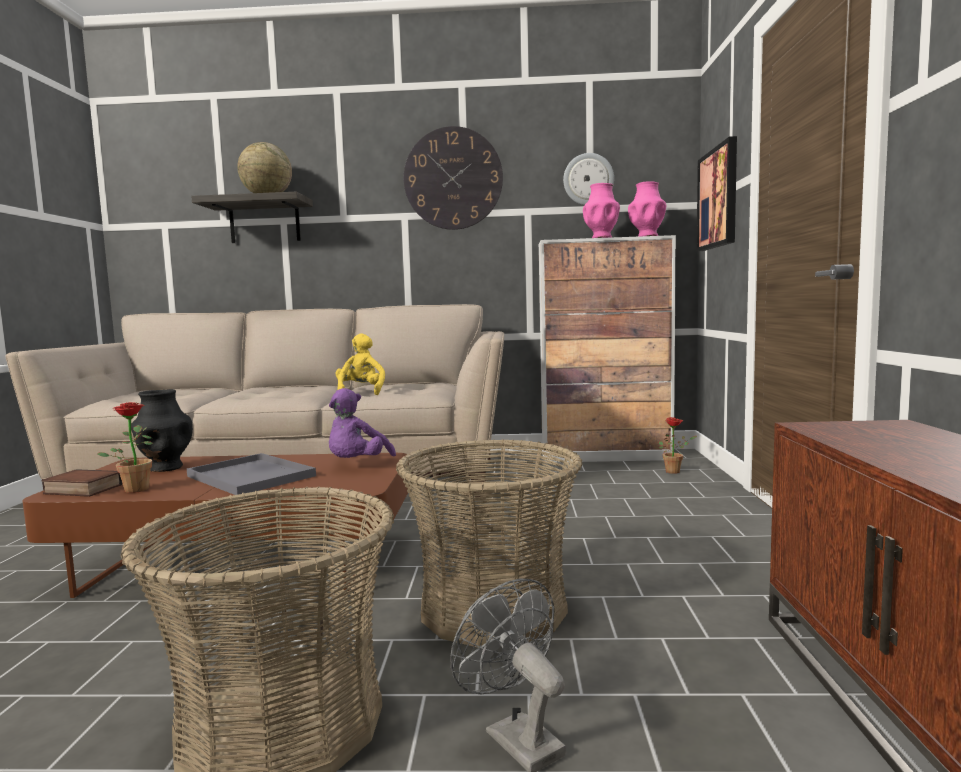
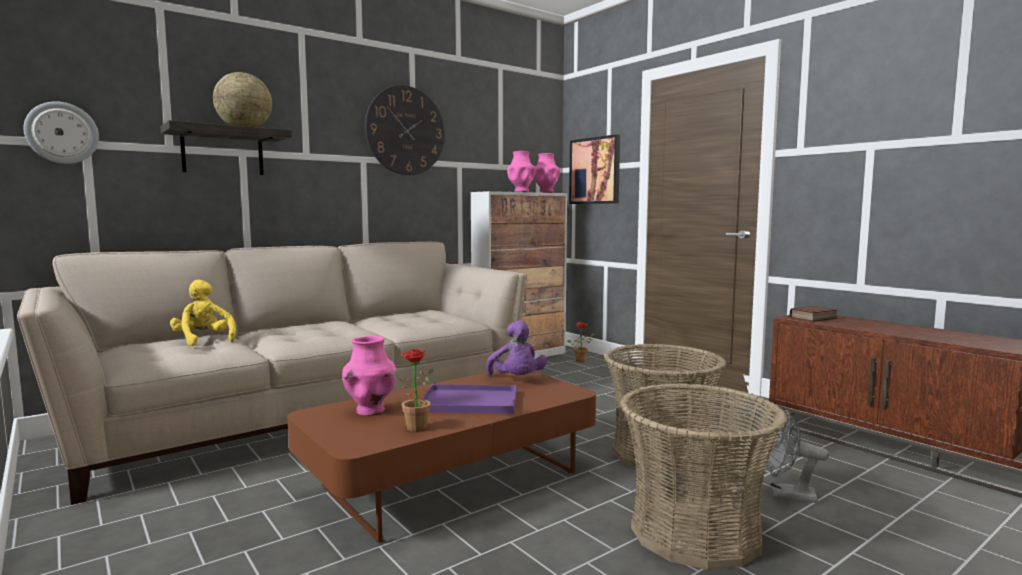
camera: 40 degrees left, 0 degrees up
(81, 490) = (364, 440): book -> book (814, 318)
(165, 468) = (370, 411): black vase -> pink vase
(253, 476) = (472, 401): grey tray -> purple tray
(361, 392) = (397, 324): yellow plush toy -> yellow plush toy (203, 340)
(588, 179) = (500, 144): wall clock -> wall clock (62, 133)

